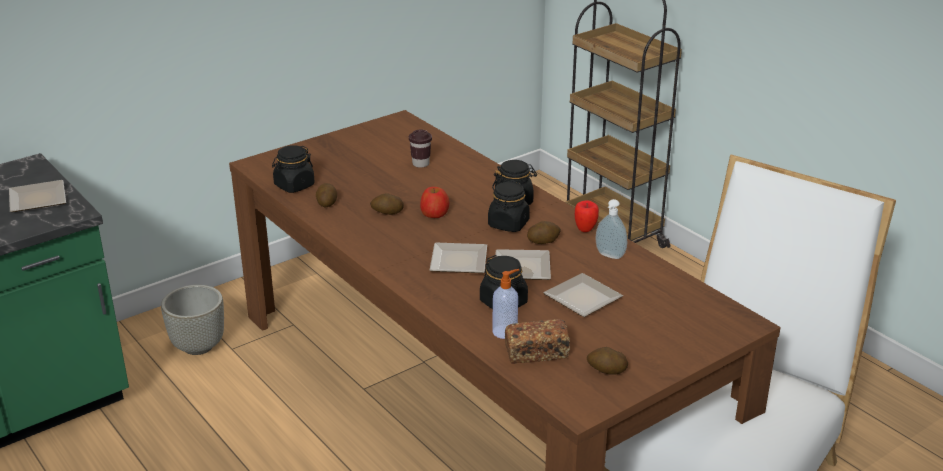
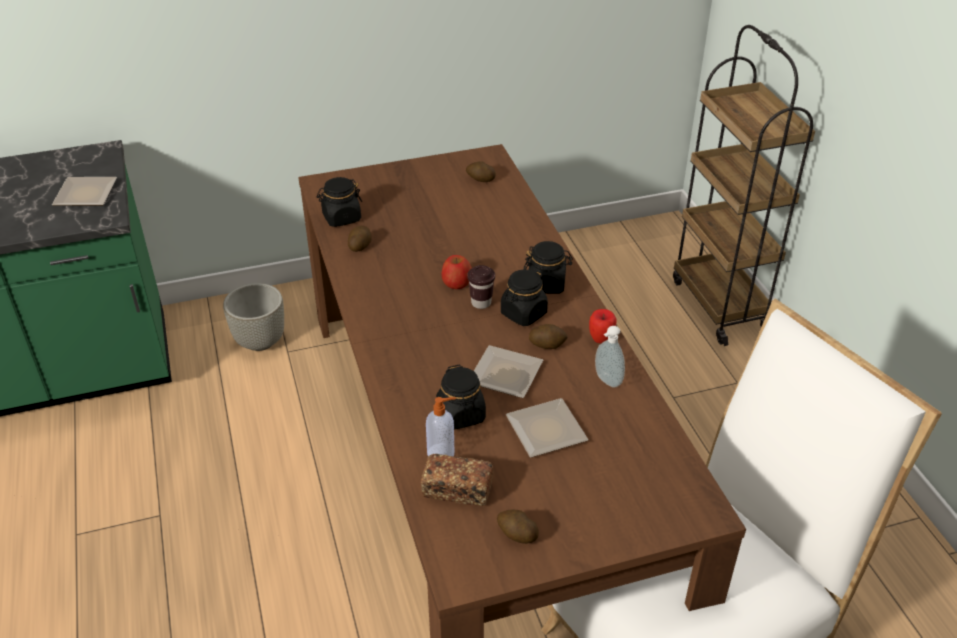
camera: 20 degrees right, 10 degrees up
(387, 213) = (410, 271): potato -> potato (480, 179)
(420, 164) = (478, 216): brown cup -> brown cup (481, 303)
(460, 262) = (447, 352): plate -> none

